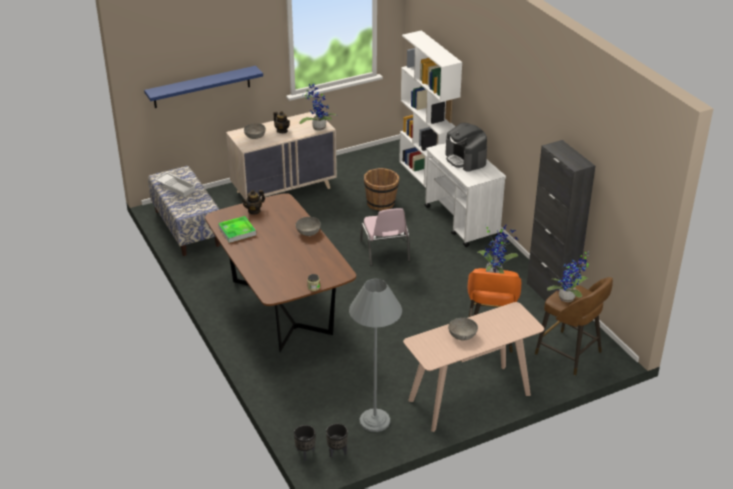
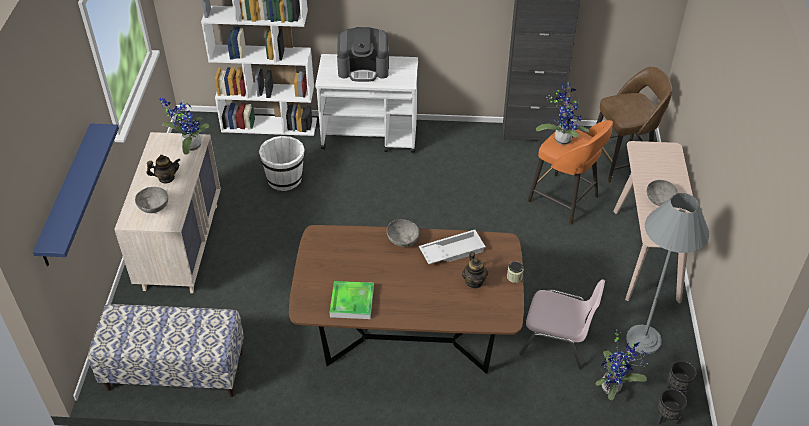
camera: 60 degrees left, 10 degrees up
(176, 187) = (146, 334): white tray -> white tray (452, 251)
(254, 211) = (320, 270): teapot -> teapot (474, 281)
(381, 203) = (285, 179): brown bucket -> white bucket
(385, 251) = (373, 213): pink chair -> pink chair (557, 340)
(568, 299) = (631, 111): potted plant -> potted plant (613, 387)

